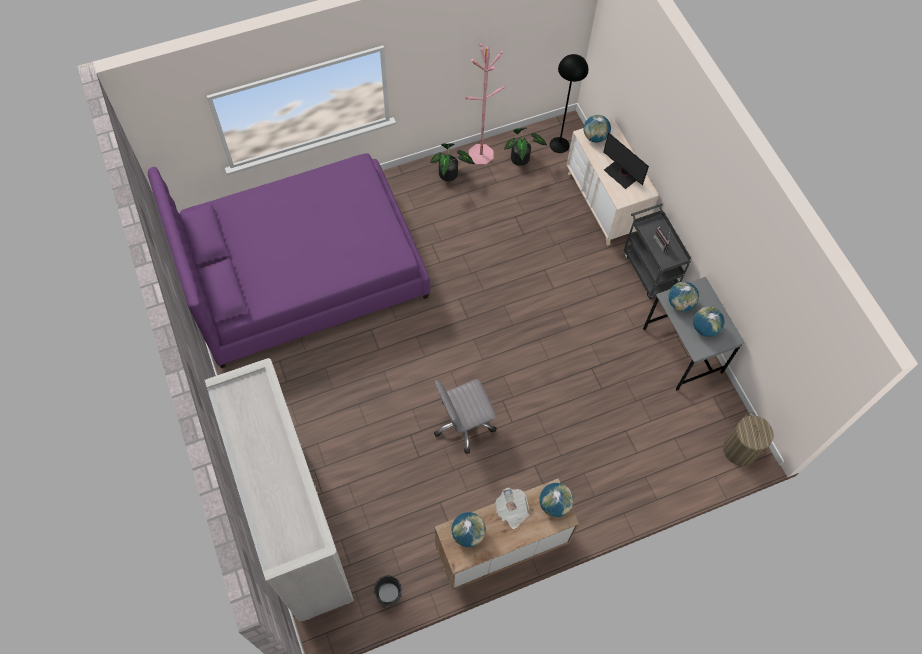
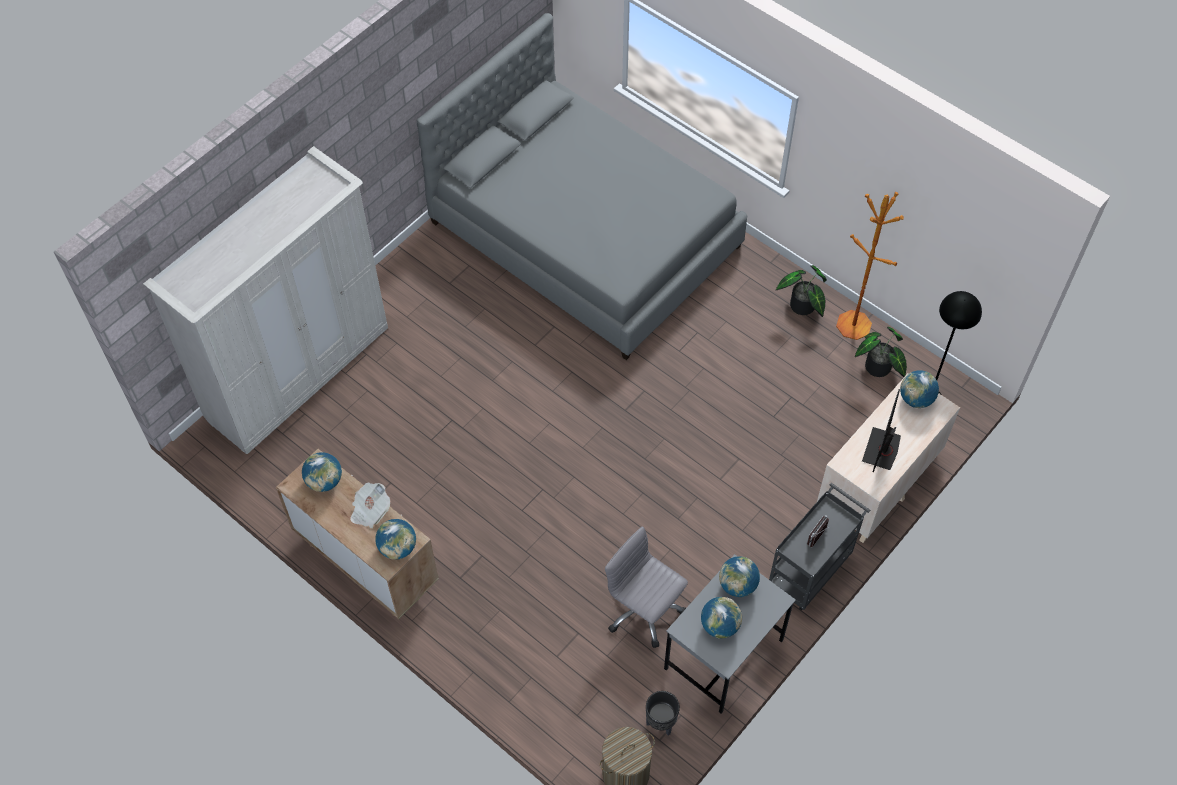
camera: 65 degrees right, 5 degrees down
(303, 271) = (585, 234): purple bed -> grey bed
(389, 597) = (265, 483): black planter -> black planter (660, 723)
(464, 424) = (492, 464): grey office chair -> grey office chair (644, 610)
(481, 154) = (854, 325): pink clothes rack -> orange clothes rack

